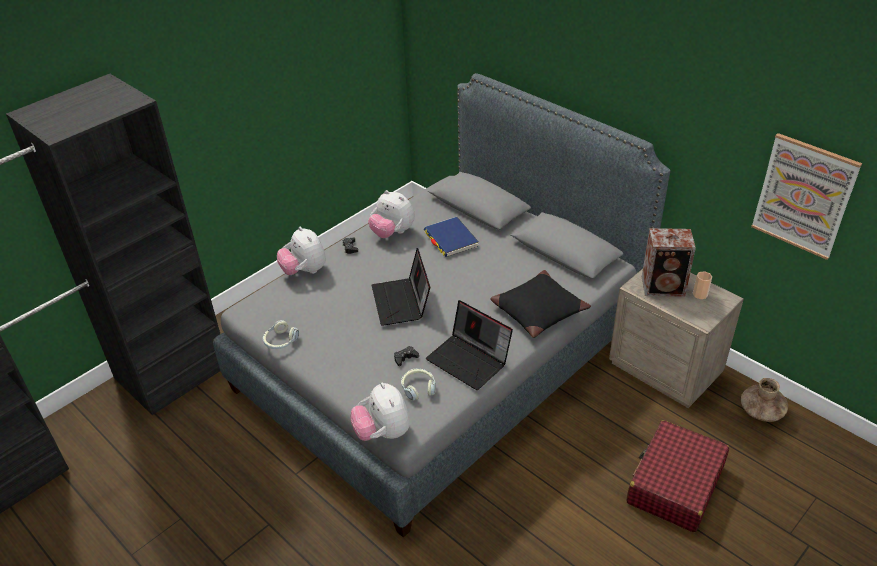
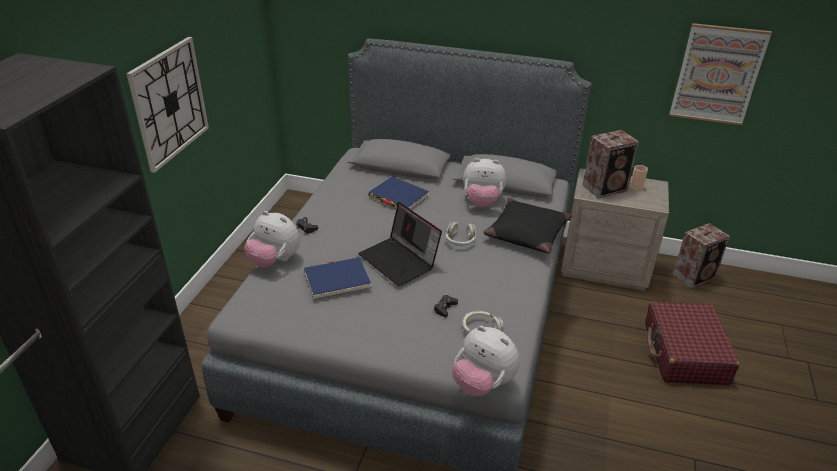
camera: 30 degrees left, 5 degrees down
(262, 111) = (169, 103): none -> wall clock
(280, 341) = (303, 333): headphones -> headphones (460, 240)
(337, 304) = (337, 280): none -> blue book
(392, 233) = (338, 205): plush toy -> plush toy (482, 202)
(470, 360) = (505, 291): laptop -> none
(761, 411) = (695, 276): brown vase -> speaker

